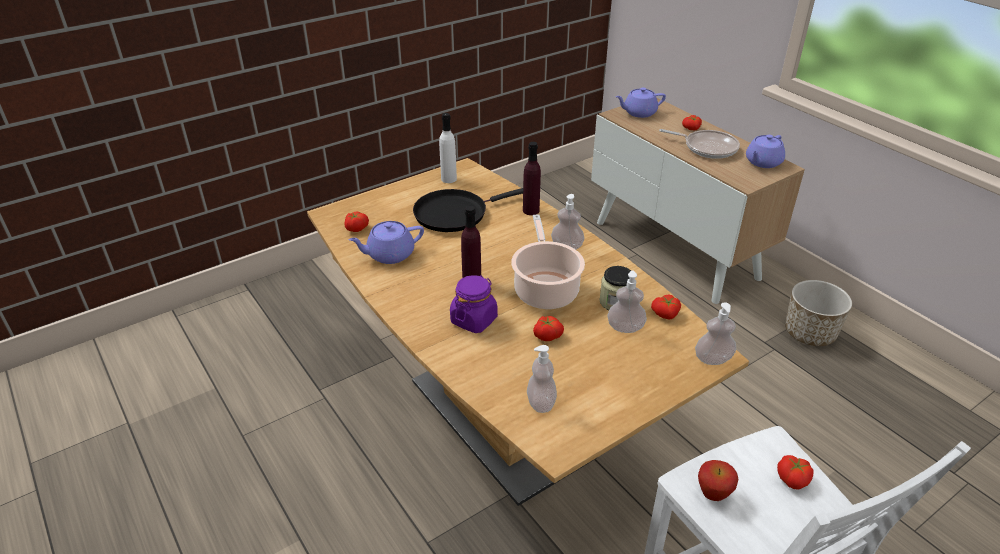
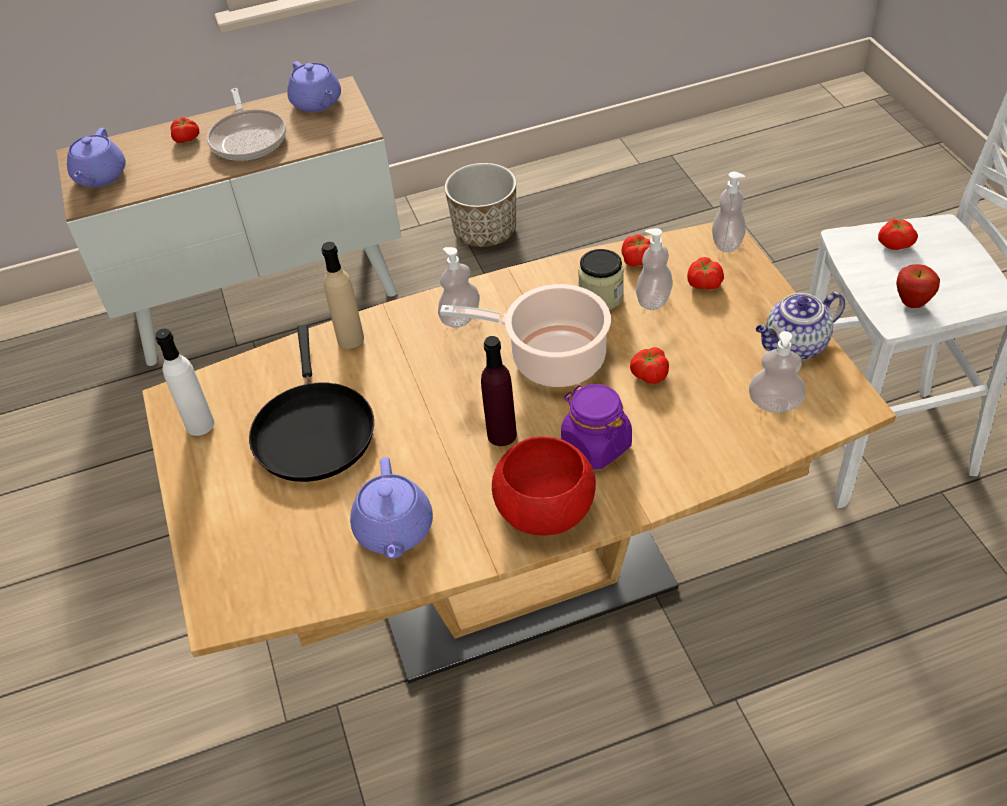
camera: 70 degrees left, 10 degrees up
(356, 228) = (291, 573): tomato -> tomato (703, 284)
(415, 306) = (544, 510): none -> red bowl
(531, 210) = (350, 339): purple bottle -> beige bottle
(609, 409) = (795, 346): none -> teapot
(707, 147) = (248, 138): frying pan -> frying pan turned 120 degrees clockwise

